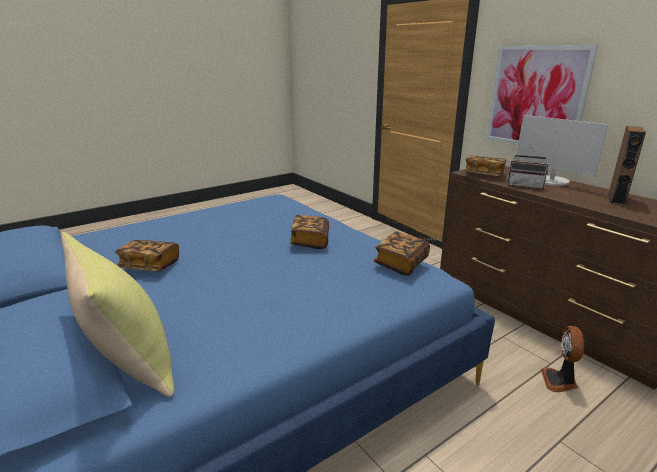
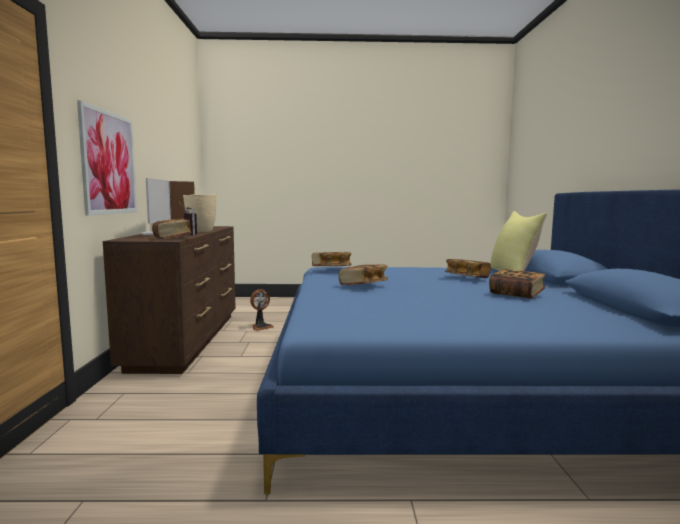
camera: 145 degrees left, 15 degrees down
(210, 296) = (467, 277): none -> book
(571, 198) = (201, 231): none -> beige vase

